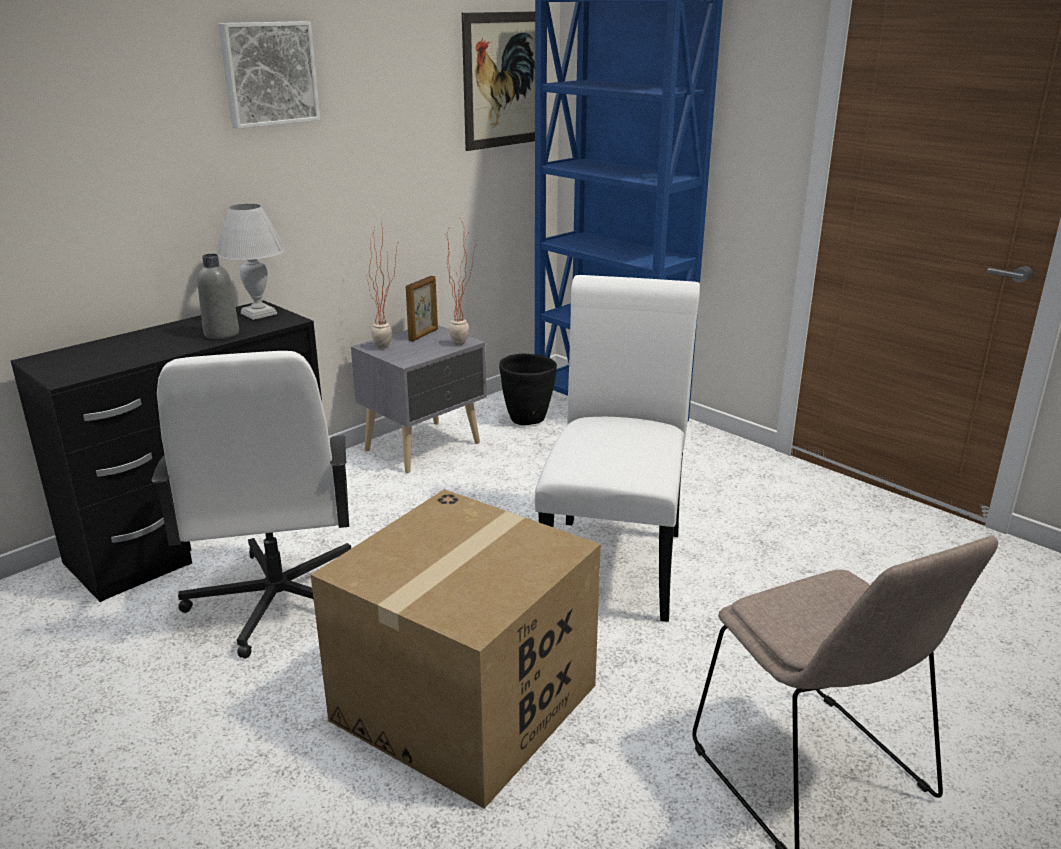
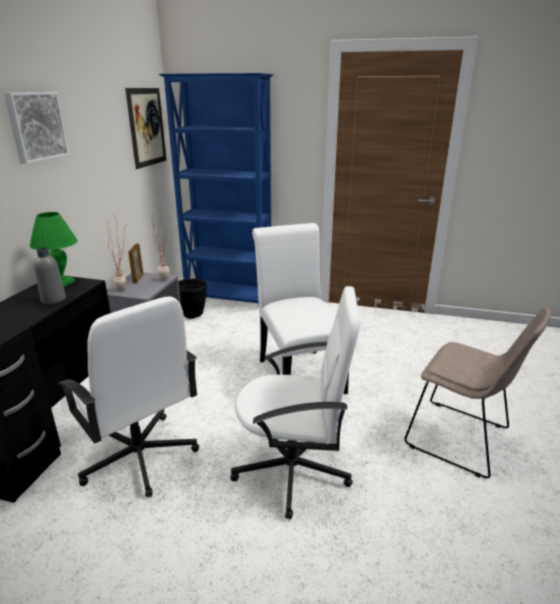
camera: 30 degrees left, 0 degrees up
(259, 313) = (62, 282): white table lamp -> green table lamp
(465, 703) = (294, 469): cardboard box -> white office chair

